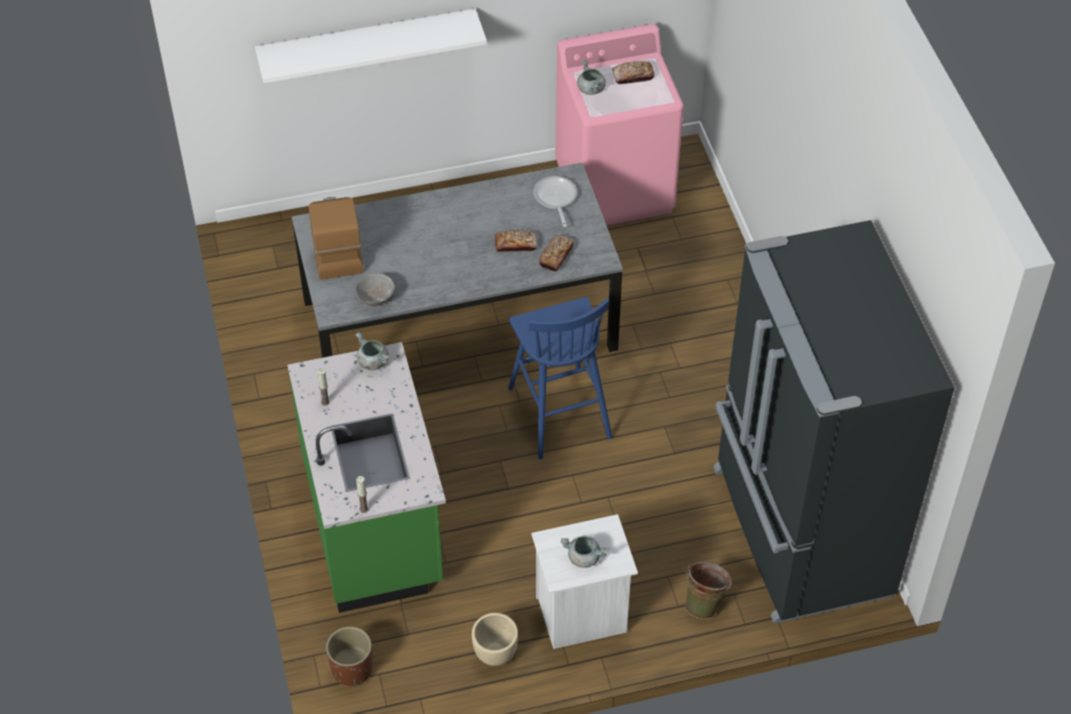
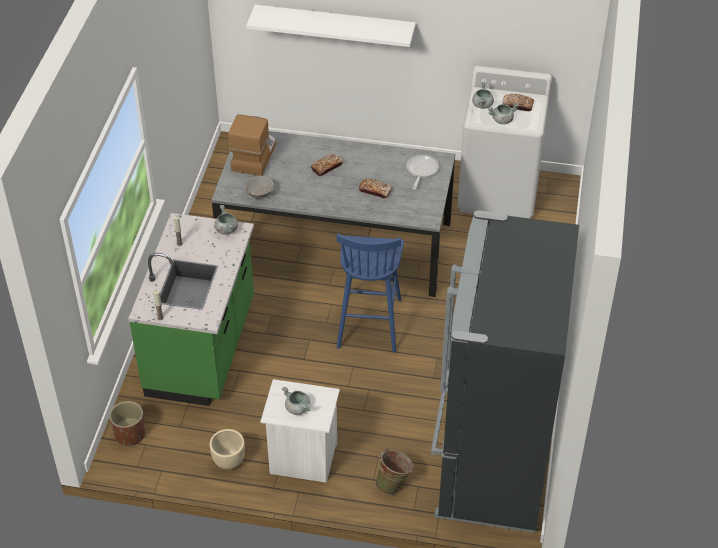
camera: 25 degrees right, 5 degrees down
(556, 256) = (398, 206): bread -> bread (326, 167)
(615, 187) = (499, 192): pink washing machine -> white washing machine
(626, 102) = (502, 120): none -> grey cooking pot

